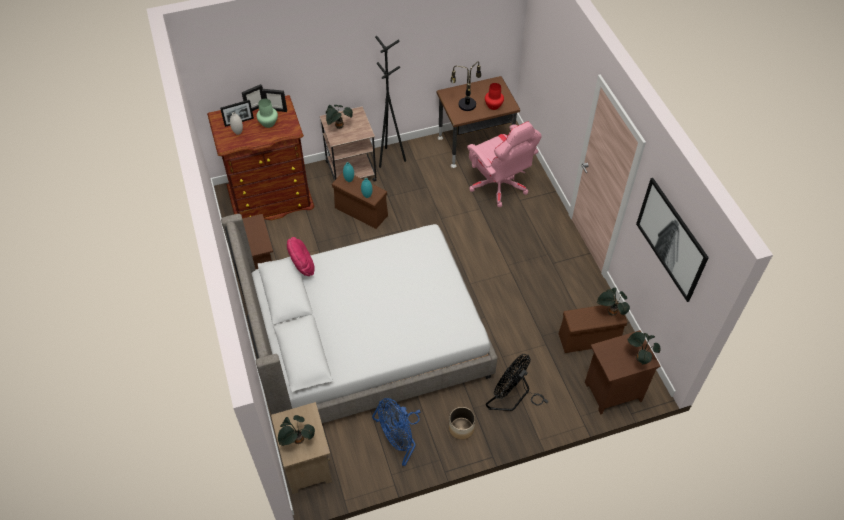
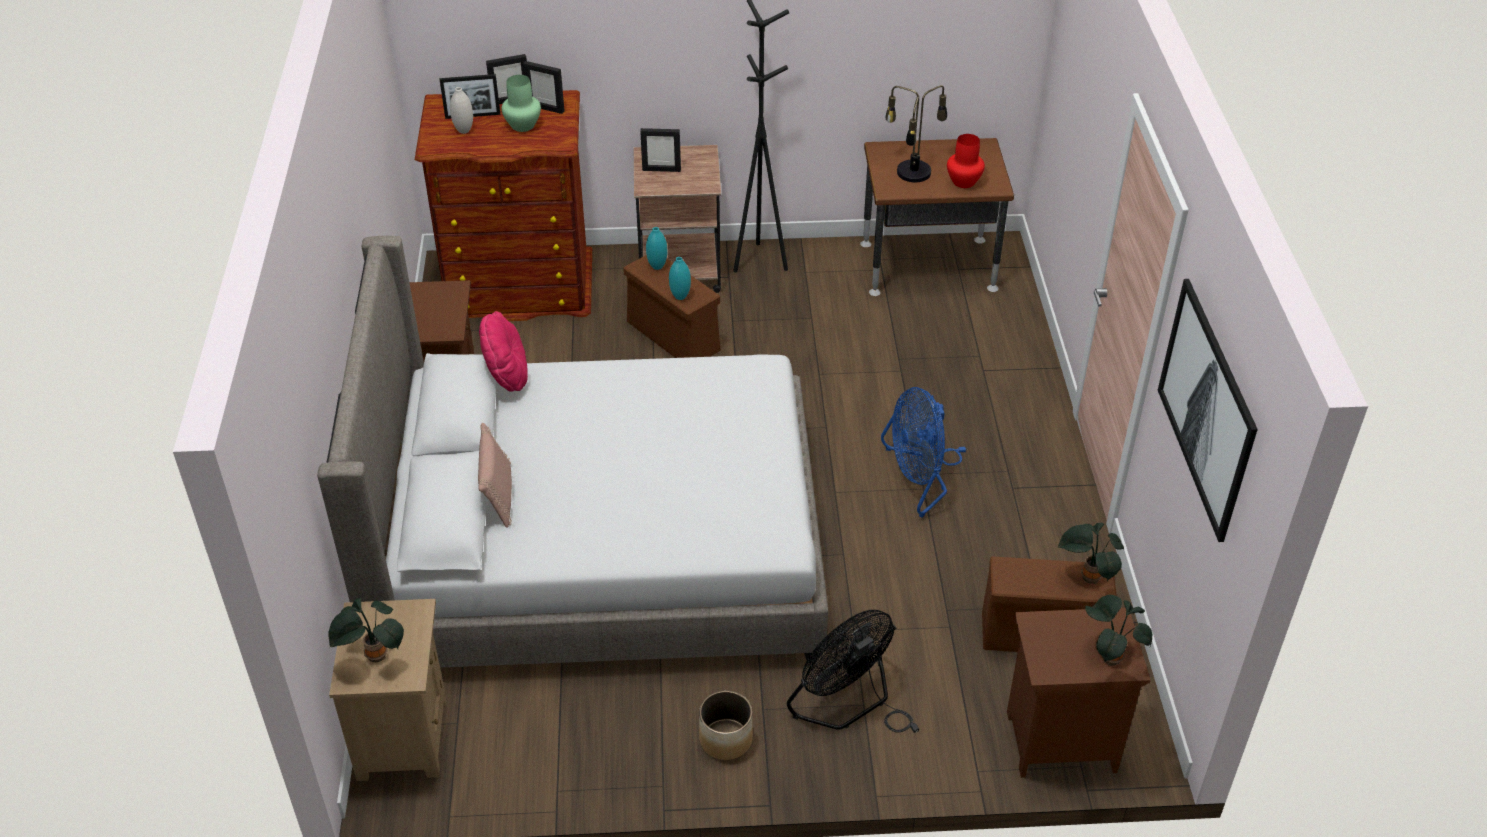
camera: 15 degrees right, 10 degrees down
(323, 335) = (498, 495): none -> beige pillow
(339, 127) = (661, 169): potted plant -> picture frame
(399, 435) = (599, 725): blue fan -> blue fan (921, 475)
(498, 185) = (950, 338): pink office chair -> none

